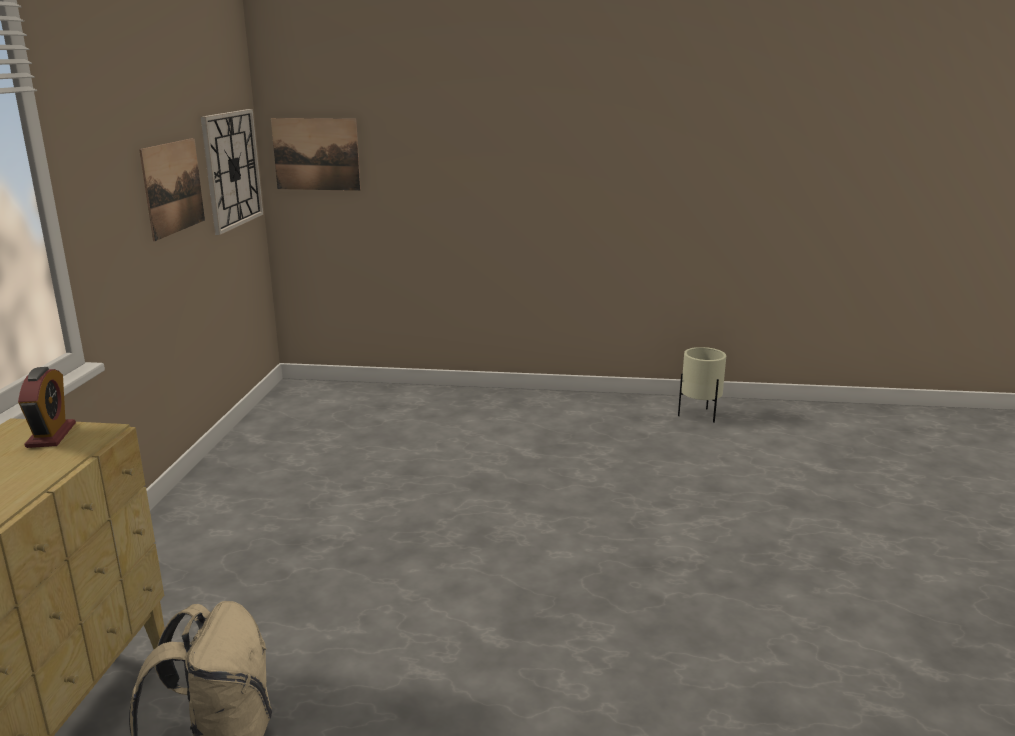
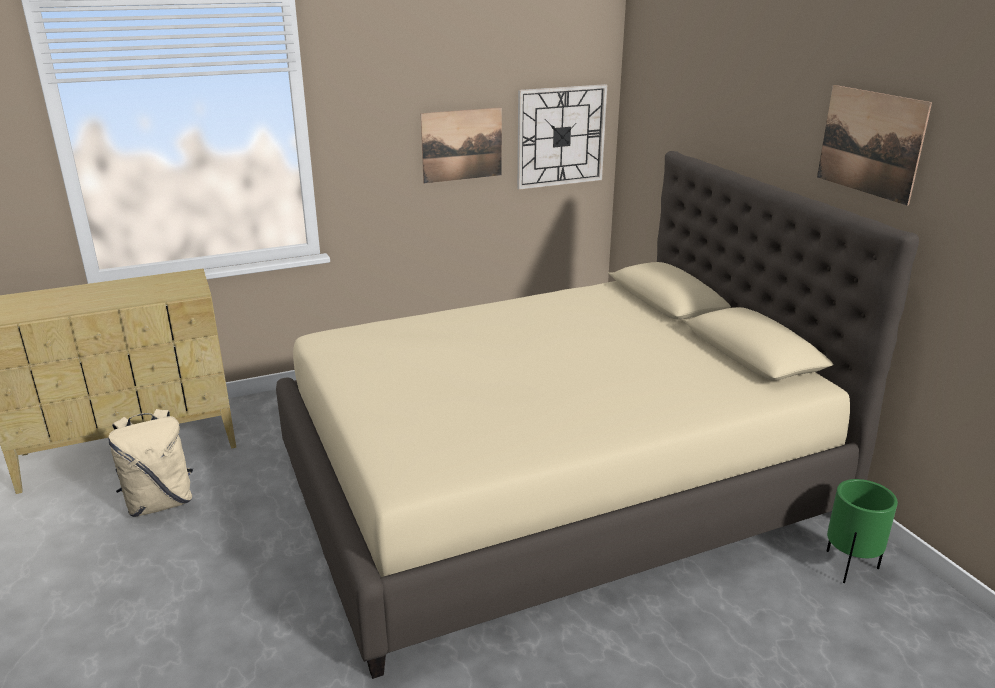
camera: 60 degrees right, 5 degrees up
(51, 435) = (184, 284): alarm clock -> none
(316, 154) = (646, 135): picture -> picture (870, 142)
(502, 480) = (554, 486): none -> beige bed
(699, 416) = (850, 568): beige planter -> green planter

